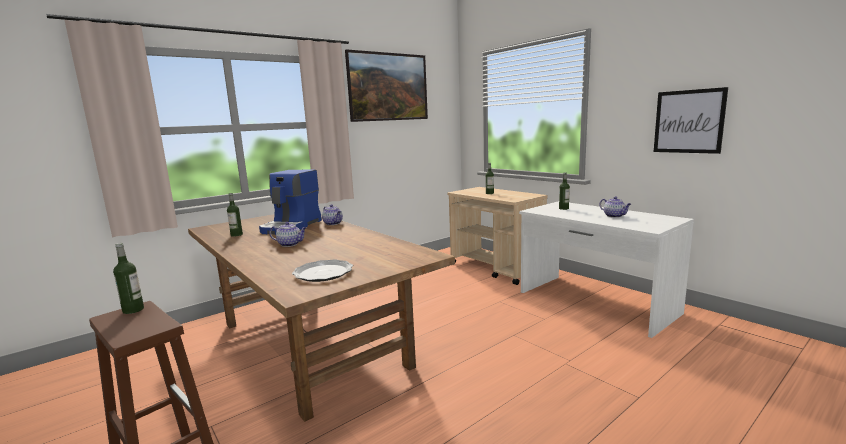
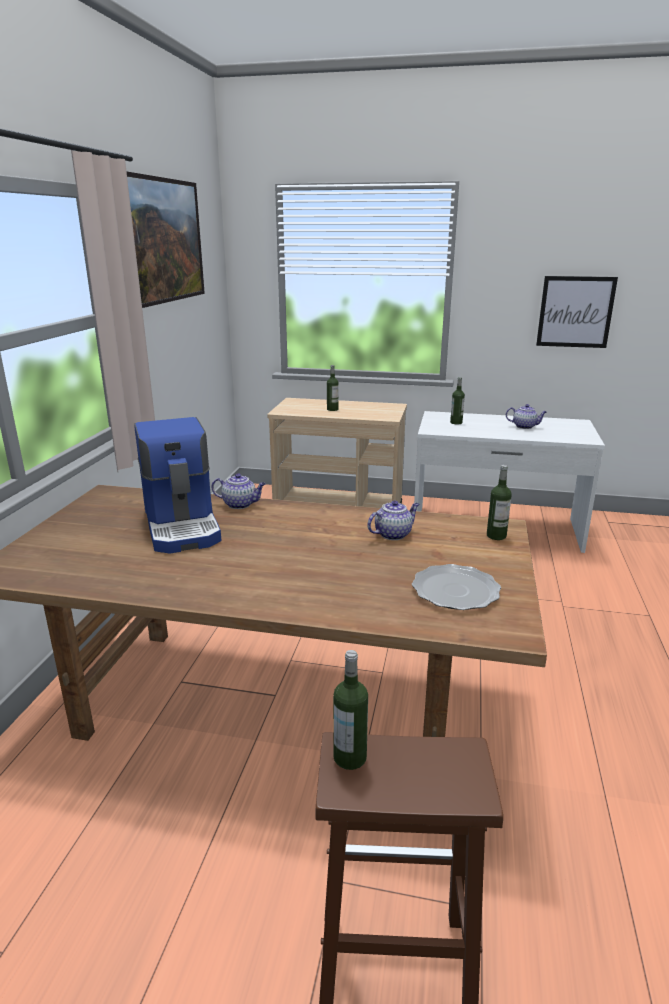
camera: 40 degrees left, 10 degrees up
(236, 235) = (122, 568): bottle -> bottle (496, 536)
(290, 244) = (278, 559): teapot -> teapot (393, 534)

